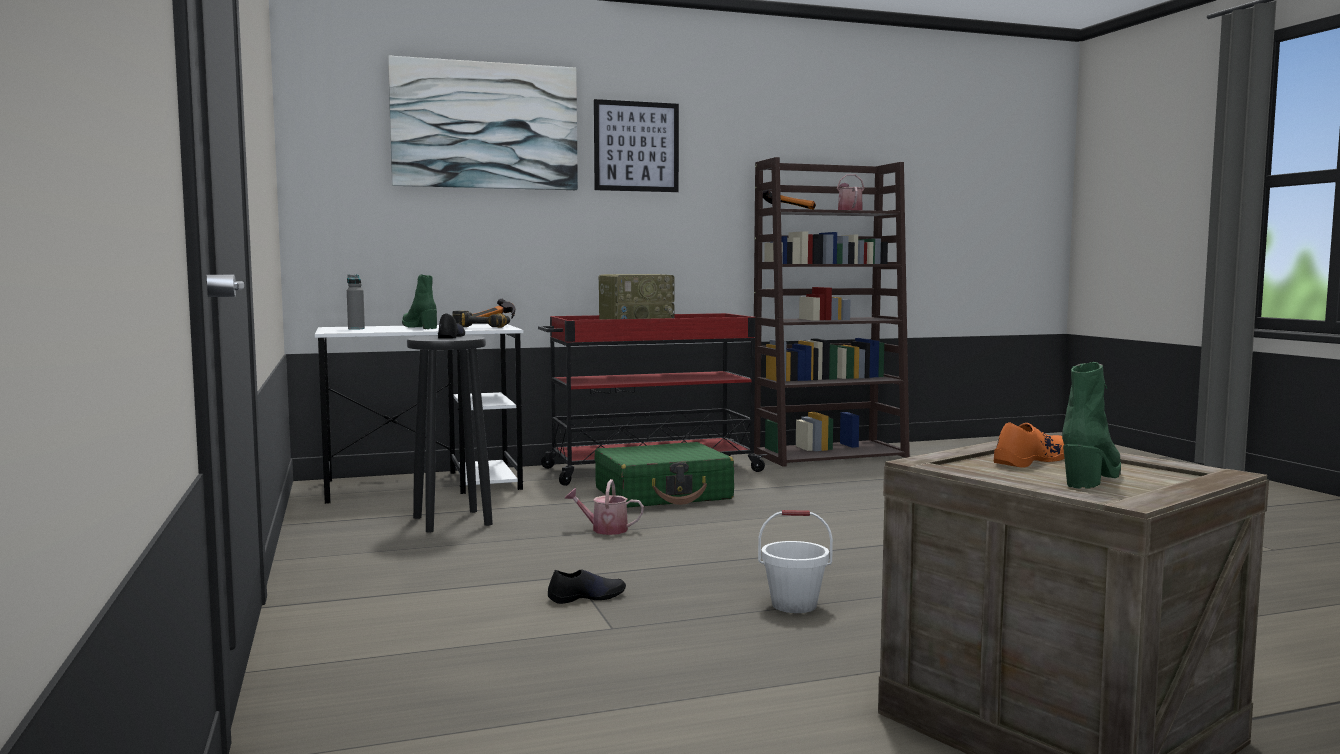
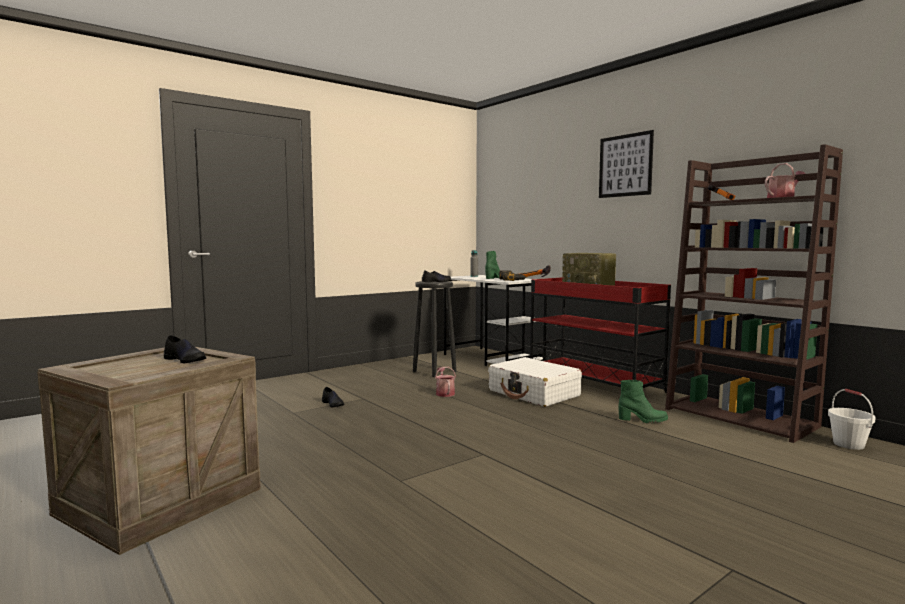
camera: 70 degrees right, 0 degrees up
(485, 126) = (548, 166): picture -> none
(663, 494) = (534, 393): green suitcase -> white suitcase
(794, 605) = (335, 438): white bucket -> white bucket (848, 444)
(1031, 460) = (185, 360): orange shoe -> black shoe
(1090, 476) = (135, 366): green boot -> green boot (642, 420)

